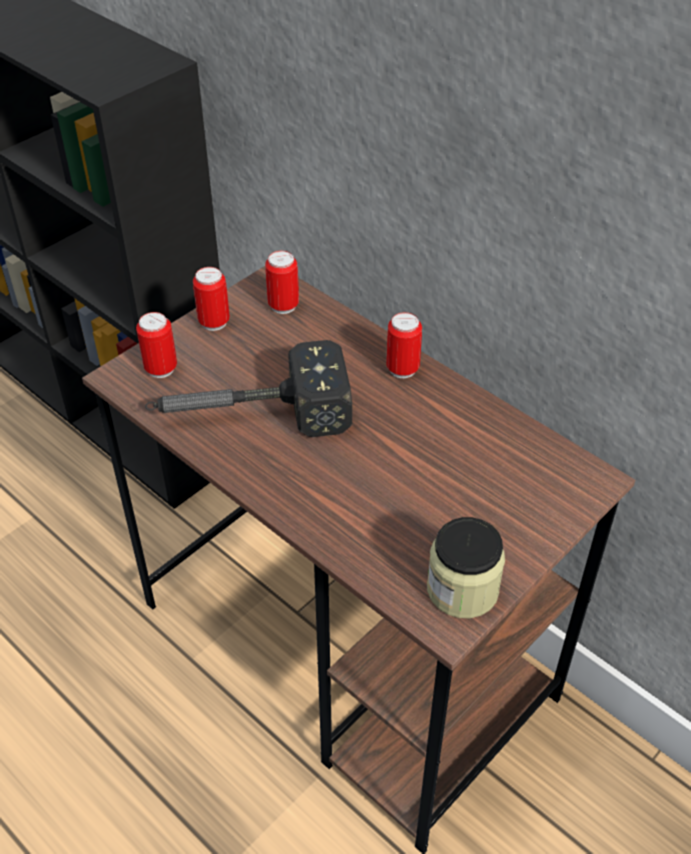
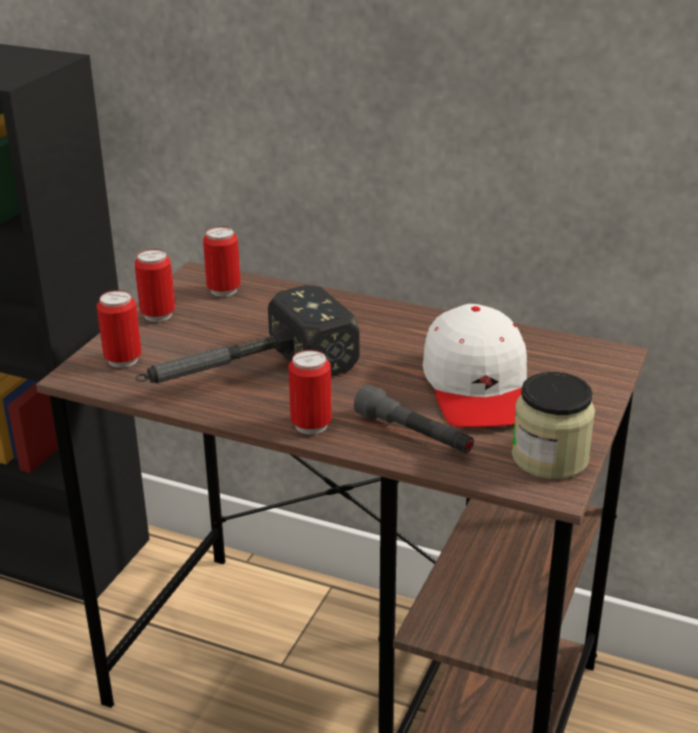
camera: 20 degrees left, 15 degrees down
(357, 526) = (414, 435): none -> grey flashlight
(402, 369) = (377, 314): can -> can (311, 425)
(445, 485) = (478, 387): none -> white cap

